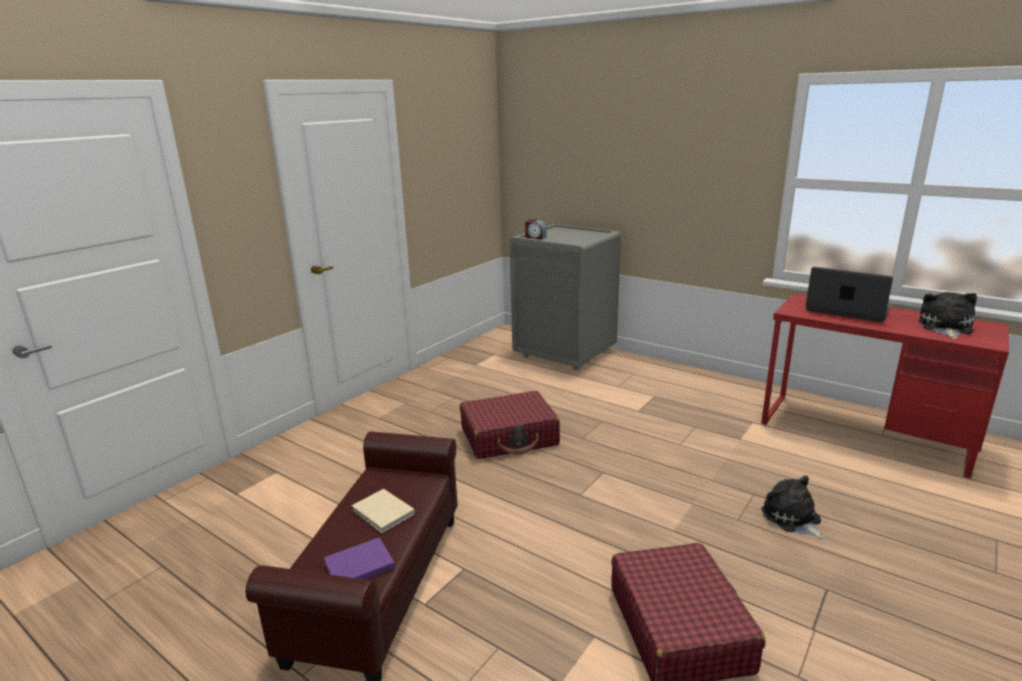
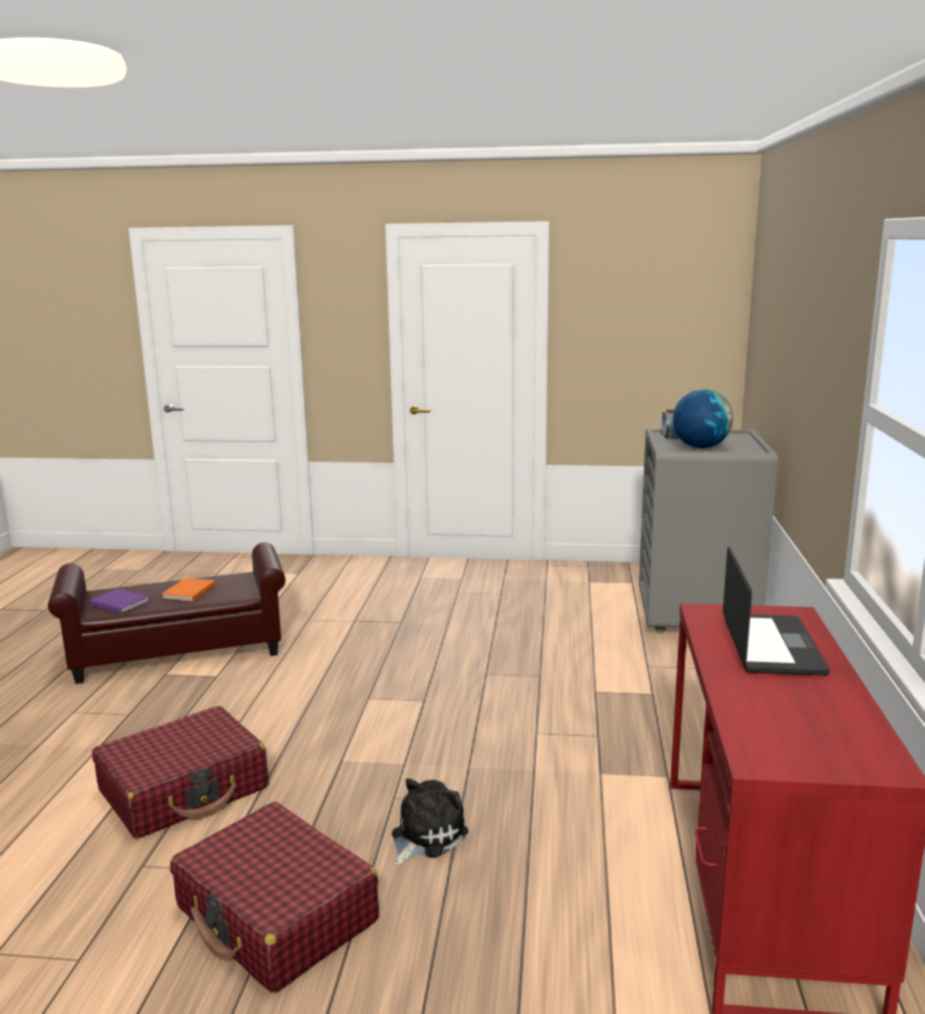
camera: 60 degrees right, 5 degrees down
(383, 513) = (187, 592): beige book -> orange book
(509, 437) = (447, 639): red suitcase -> red suitcase (276, 915)
(574, 238) = (700, 447): none -> globe
(945, 327) = (800, 723): plush toy -> none

